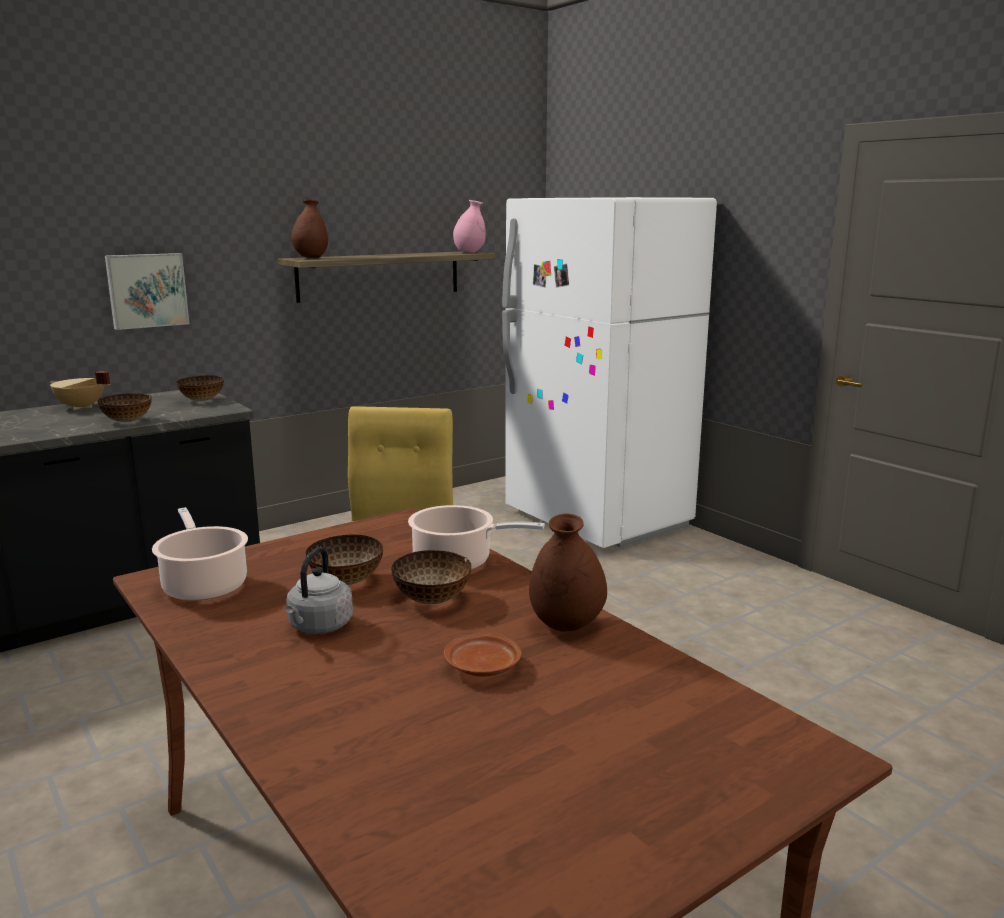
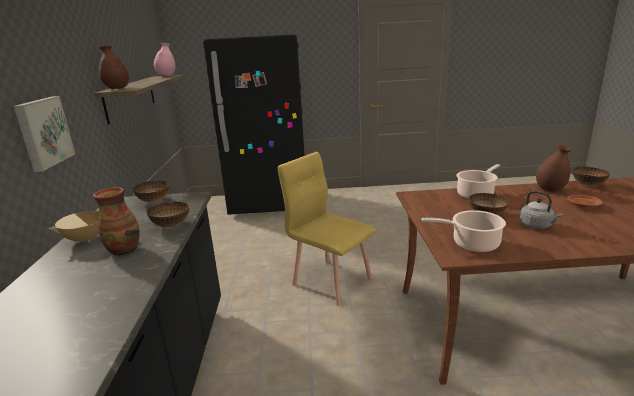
camera: 55 degrees left, 5 degrees up
(56, 422) = (124, 250): none -> vase
(432, 600) = (516, 204): bowl -> bowl (588, 185)
(597, 519) = (270, 203): white fridge -> black fridge

